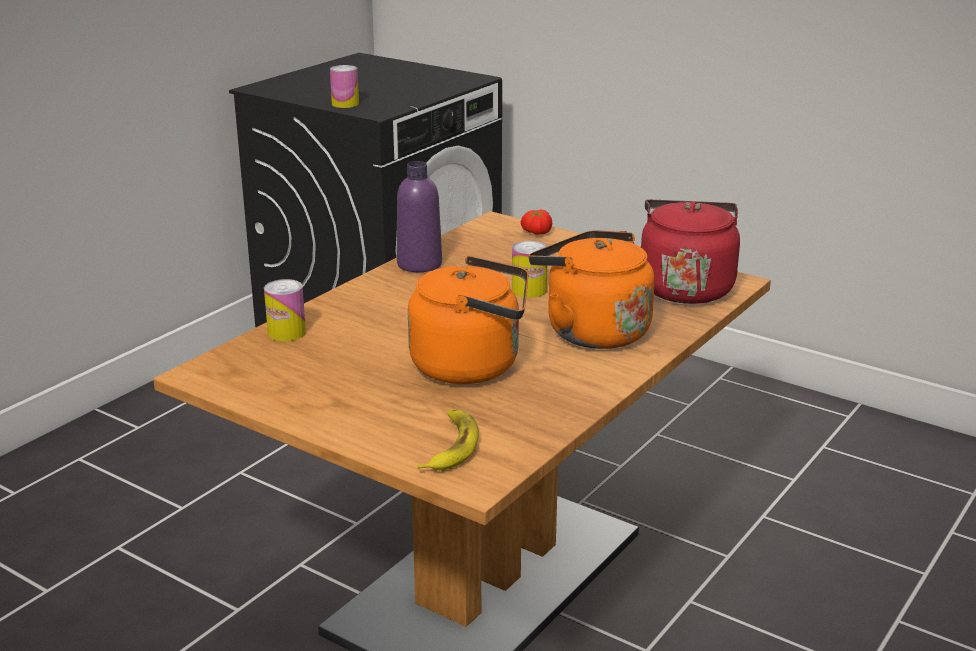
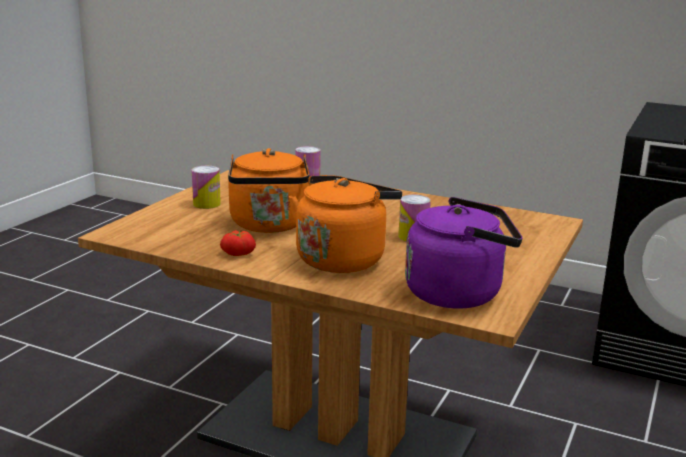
camera: 80 degrees right, 5 degrees down
(345, 104) = (657, 125): can -> can (206, 204)
(419, 264) = (441, 204): purple bottle -> none
(450, 446) = (156, 225): banana -> none
(536, 232) = (545, 235): tomato -> tomato (238, 253)
(684, 287) = (459, 293): red kettle -> purple kettle

